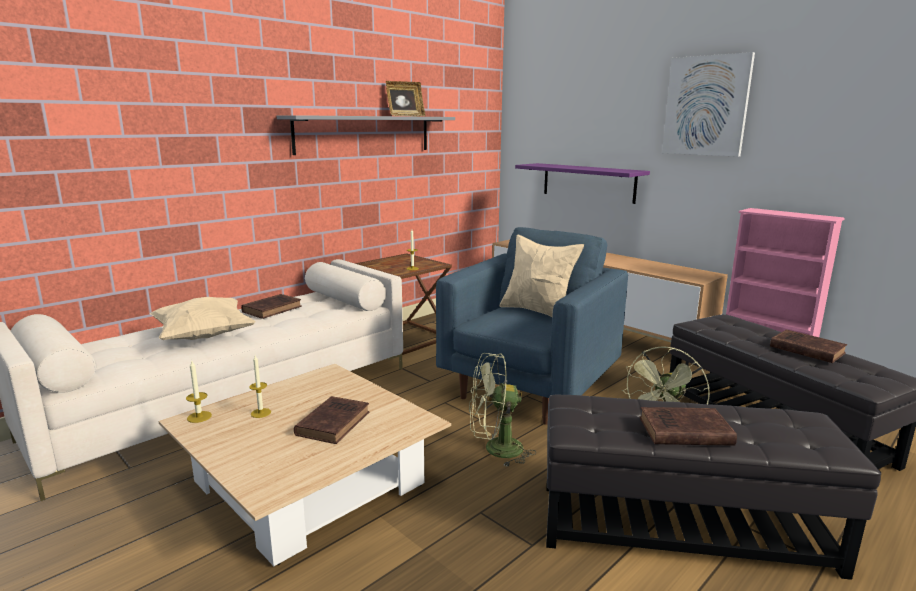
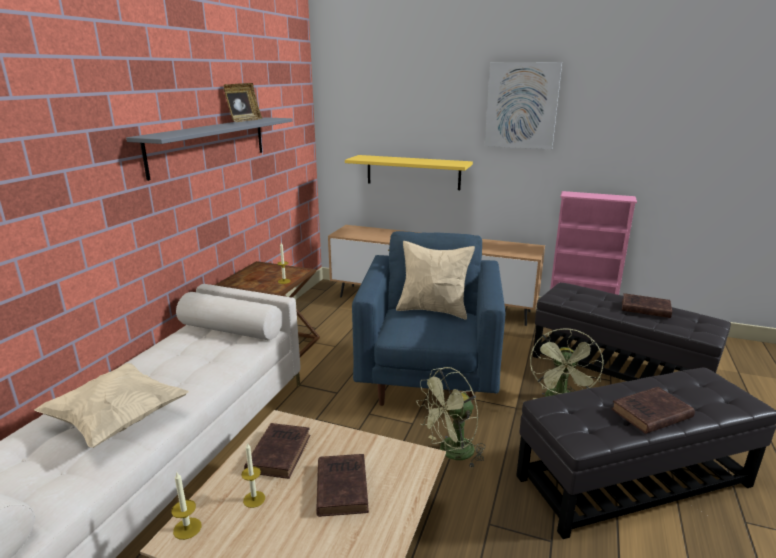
camera: 25 degrees left, 5 degrees up
(273, 309) = (166, 360): brown book -> brown book (280, 452)
(588, 182) = (413, 172): purple shelf -> yellow shelf

